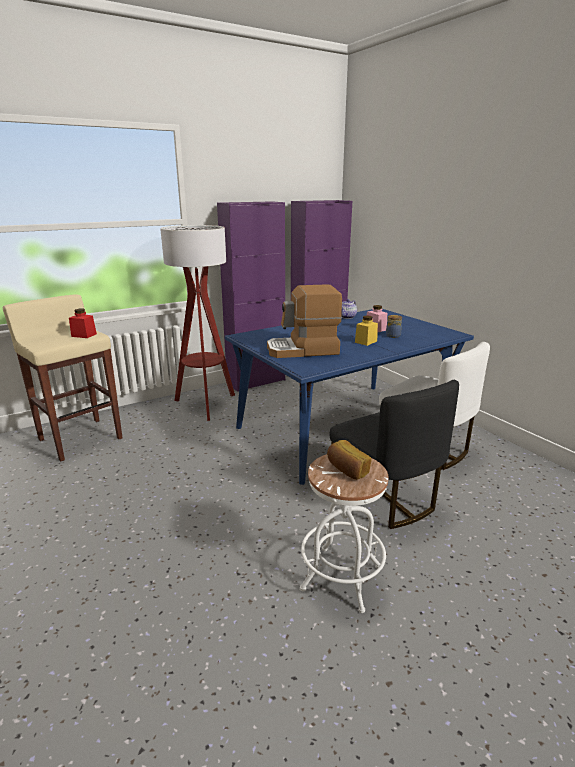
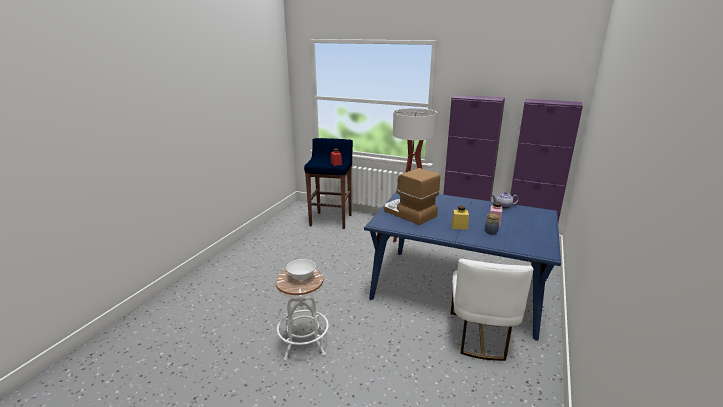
camera: 55 degrees right, 0 degrees up
(80, 438) = (331, 220): beige stool -> blue stool
(347, 470) = (301, 277): bread -> white bowl
(385, 497) = (393, 336): black chair -> none

